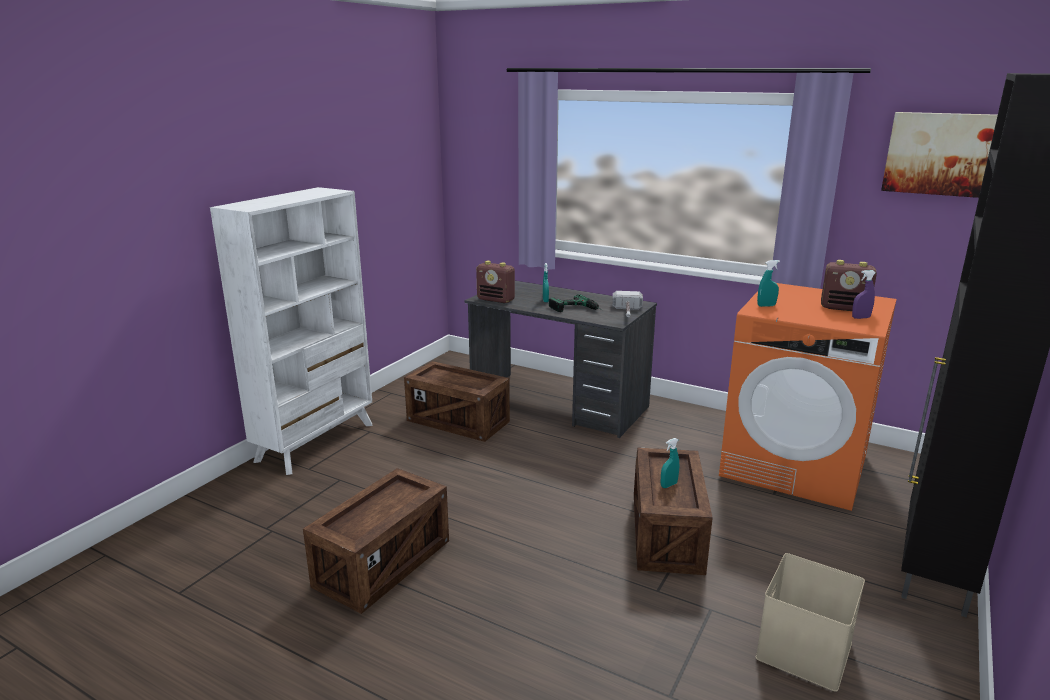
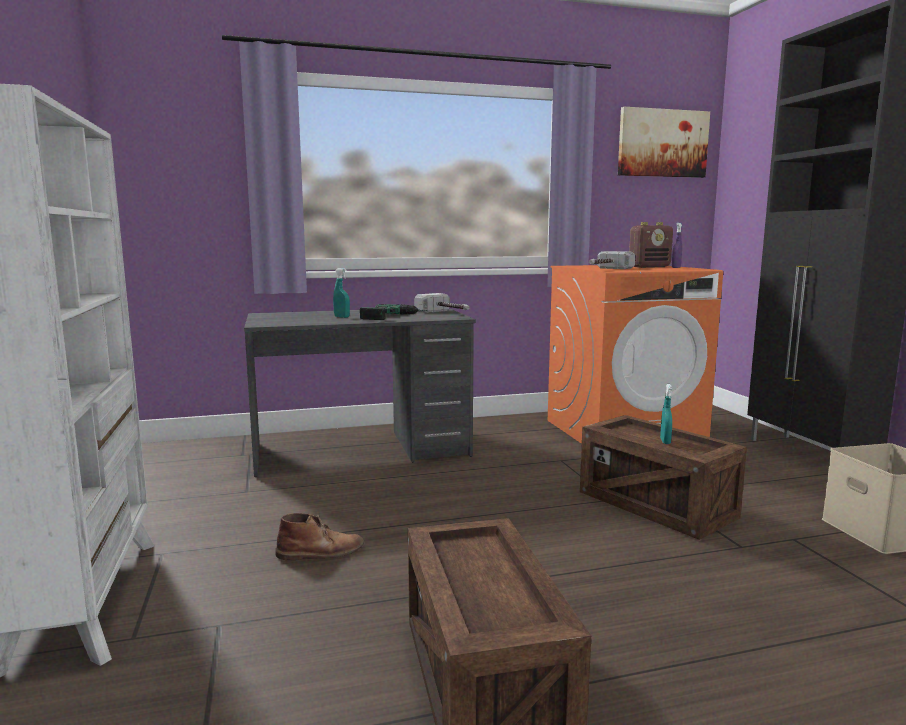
camera: 45 degrees left, 10 degrees down
(428, 464) = (321, 551): none -> brown boot
(458, 422) = (276, 500): crate -> none
(496, 300) = (285, 323): radio -> none
(766, 306) = (605, 269): turquoise spray bottle -> hammer

